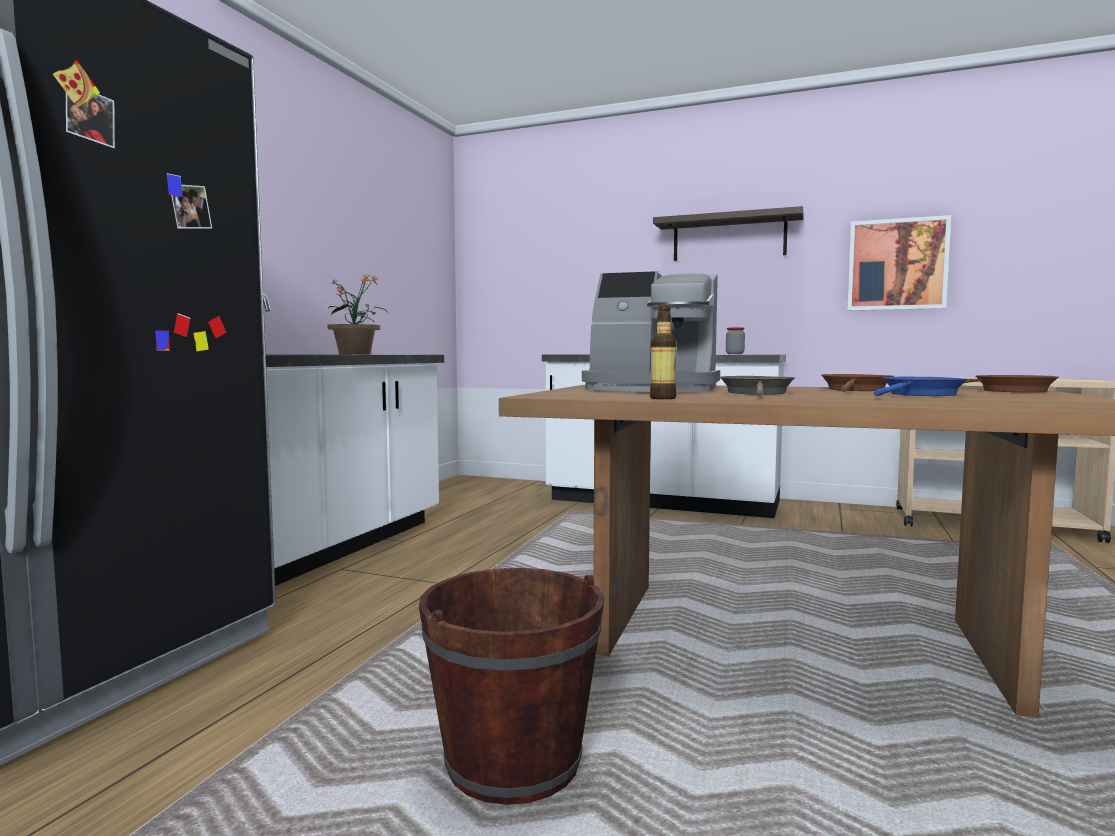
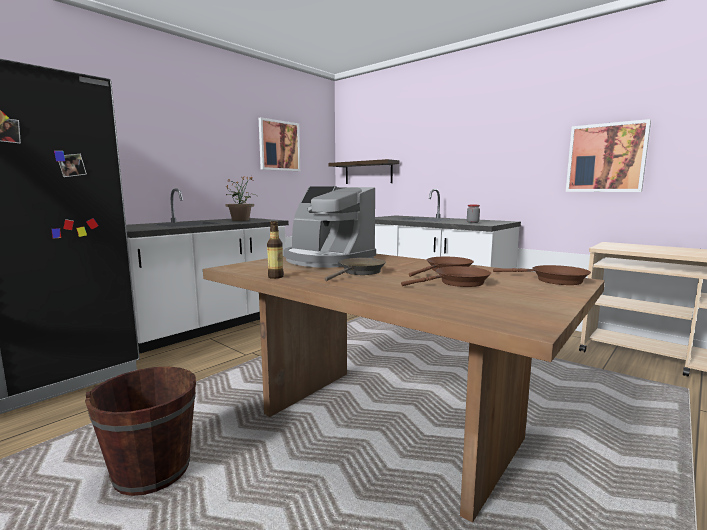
camera: 20 degrees right, 5 degrees up
(385, 233) = (279, 146): none -> picture
(729, 238) = (488, 140): shelf -> shelf (368, 172)
(920, 395) = (458, 283): blue frying pan -> brown frying pan

